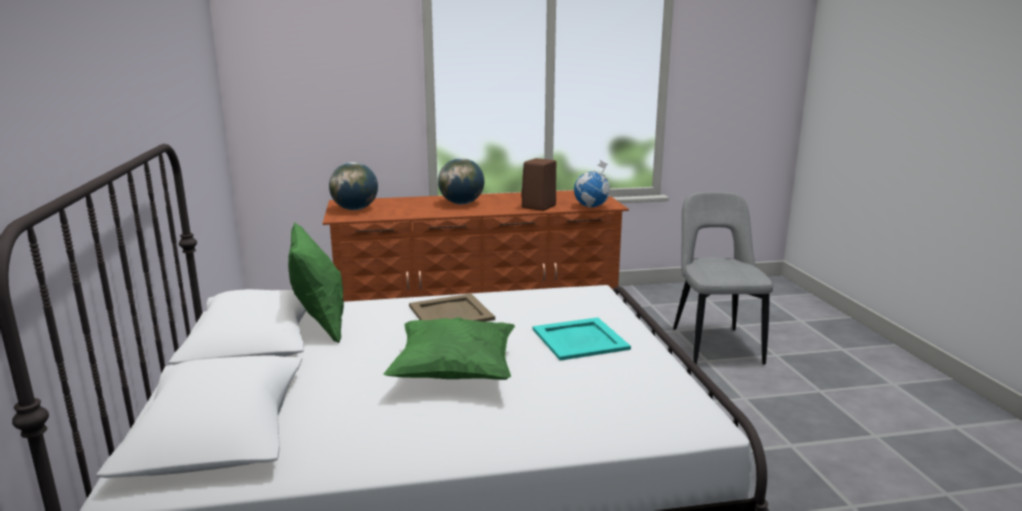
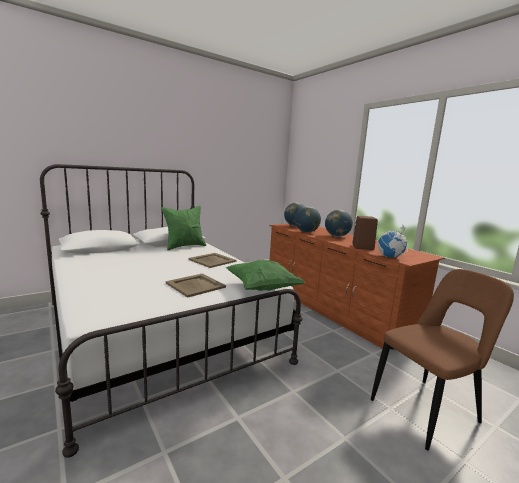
camera: 65 degrees right, 5 degrees down
(415, 212) = (306, 232): none -> globe
(454, 373) = (144, 267): green pillow -> green pillow (262, 288)
(580, 339) = (196, 285): turquoise tray -> beige tray
(714, 344) = (428, 410): grey chair -> brown chair

